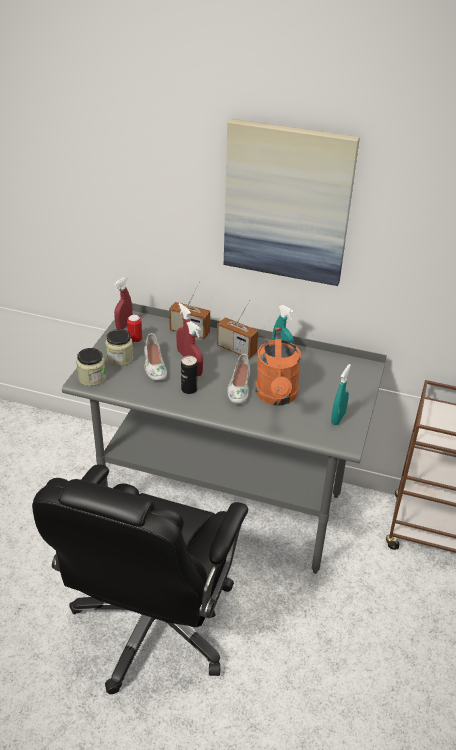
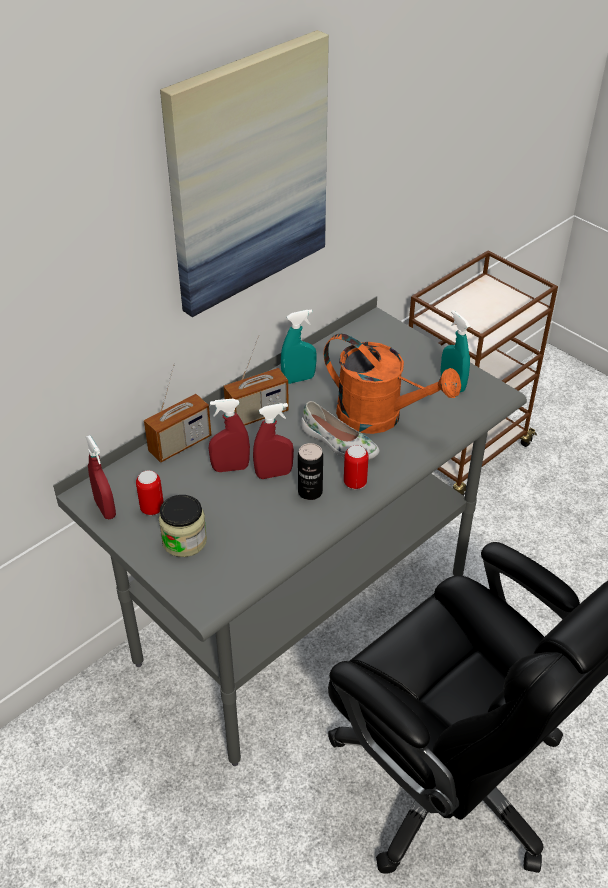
camera: 60 degrees left, 5 degrees up
(92, 378) = (208, 589): jar -> none
(154, 366) = (231, 509): white shoe -> none
(210, 404) = (355, 483): none -> can

